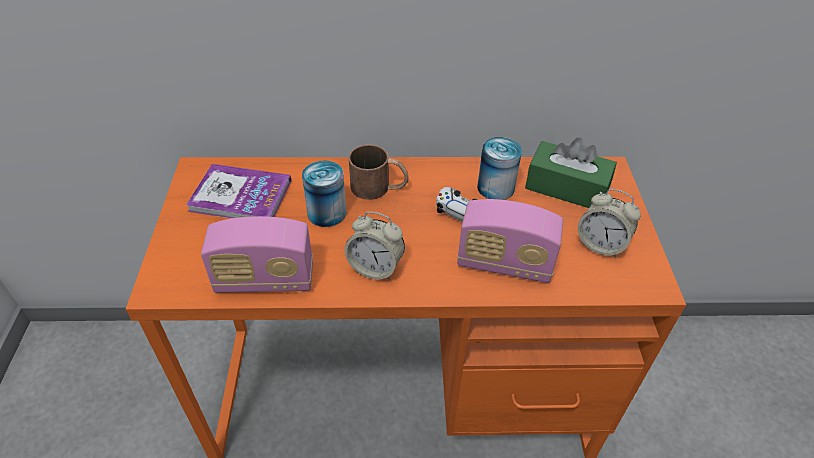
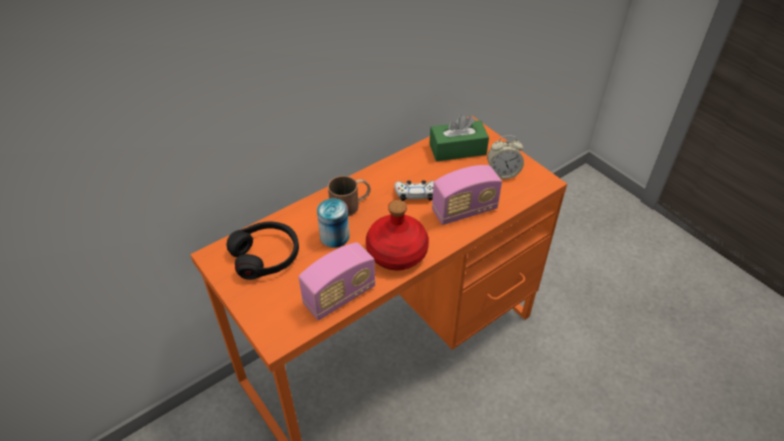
camera: 35 degrees left, 0 degrees up
(241, 196) = (266, 256): book -> black headphones
(375, 267) = (397, 252): alarm clock -> red bottle
(495, 188) = (419, 169): can -> none

